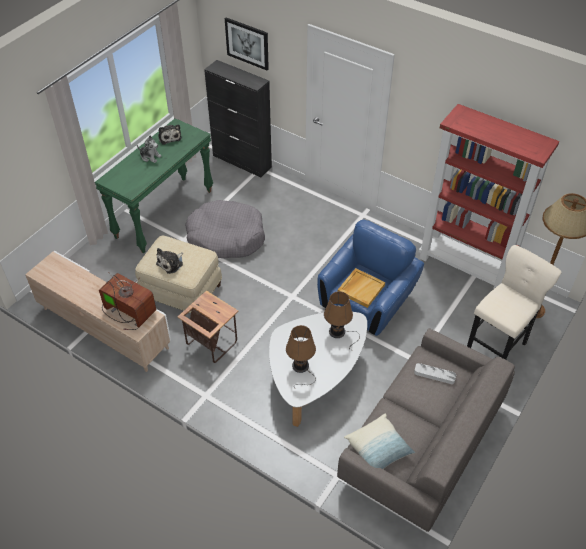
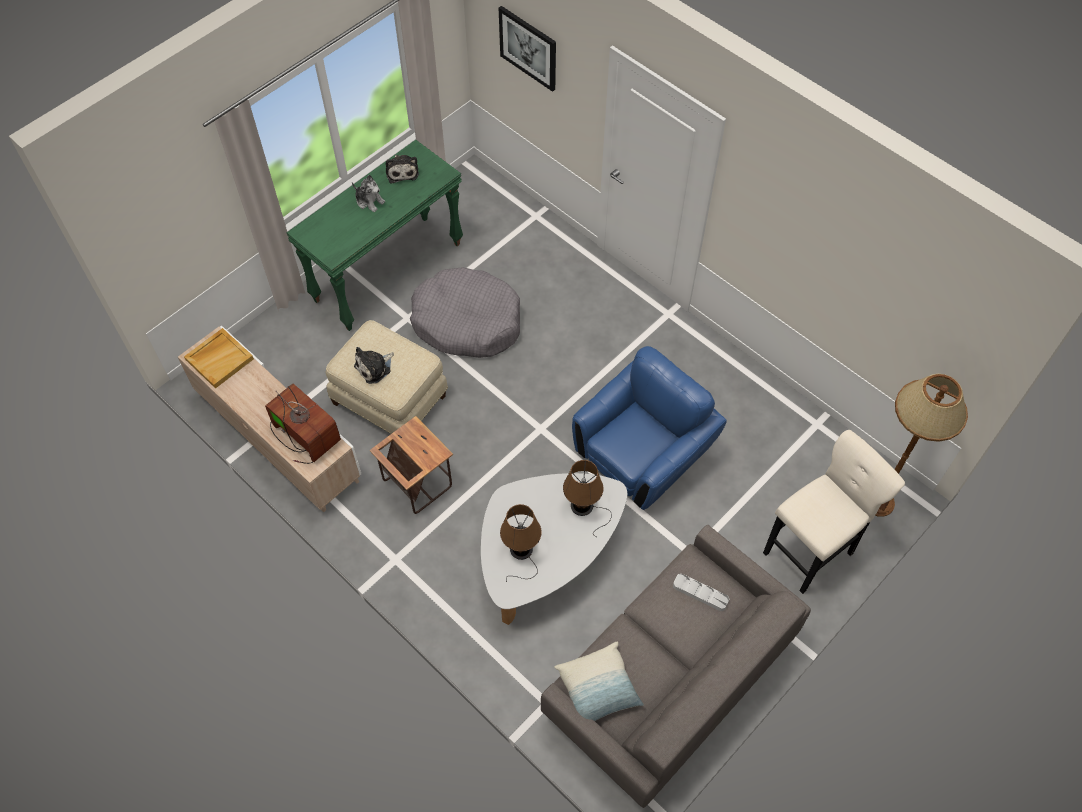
camera: 10 degrees right, 10 degrees up
(242, 161) = (513, 200): black cabinet -> none
(361, 288) = (631, 442): beige tray -> beige tray (219, 359)
(465, 267) = (797, 420): red bookcase -> none

